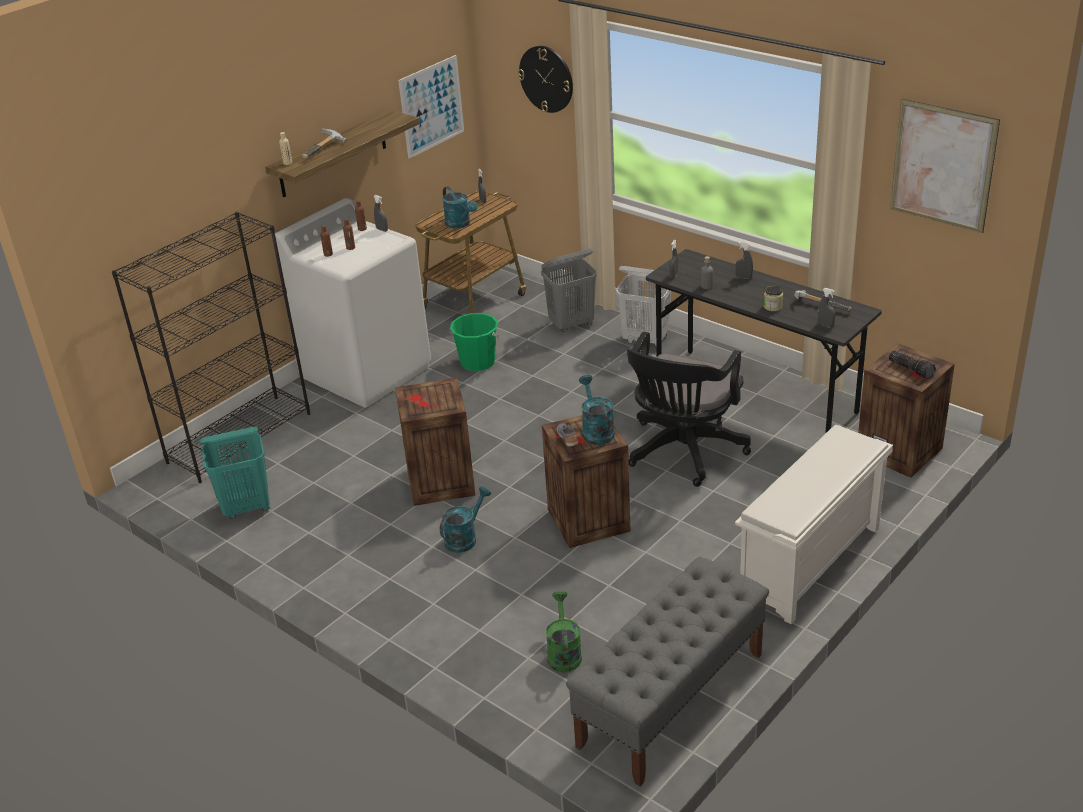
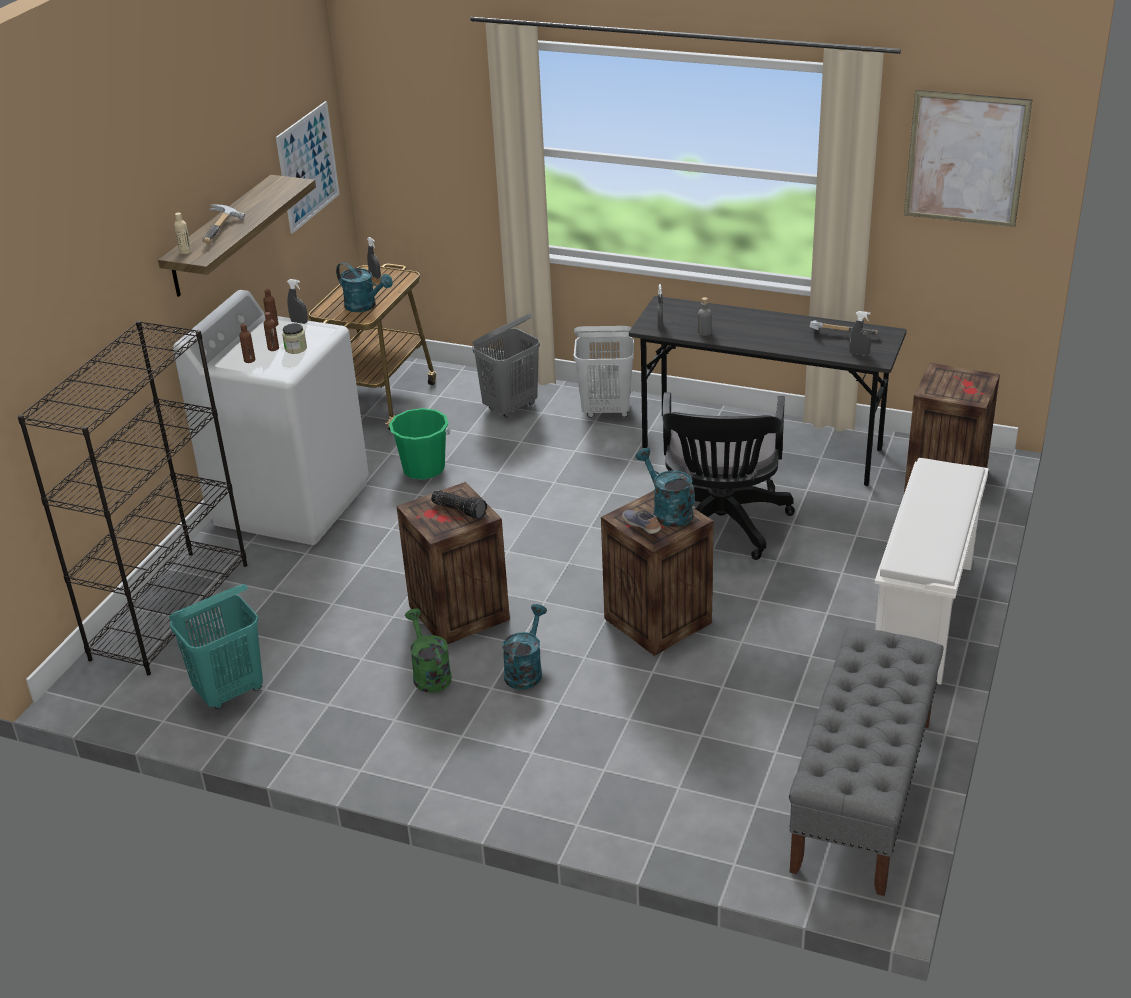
camera: 20 degrees left, 0 degrees up
(546, 79) = (448, 118): wall clock -> none
(563, 653) = (715, 772): green watering can -> green watering can (429, 674)
(743, 277) = (738, 317): grey spray bottle -> none
(773, 306) = (790, 343): jar -> jar (296, 348)
(911, 369) = (961, 387): flashlight -> flashlight (460, 510)

